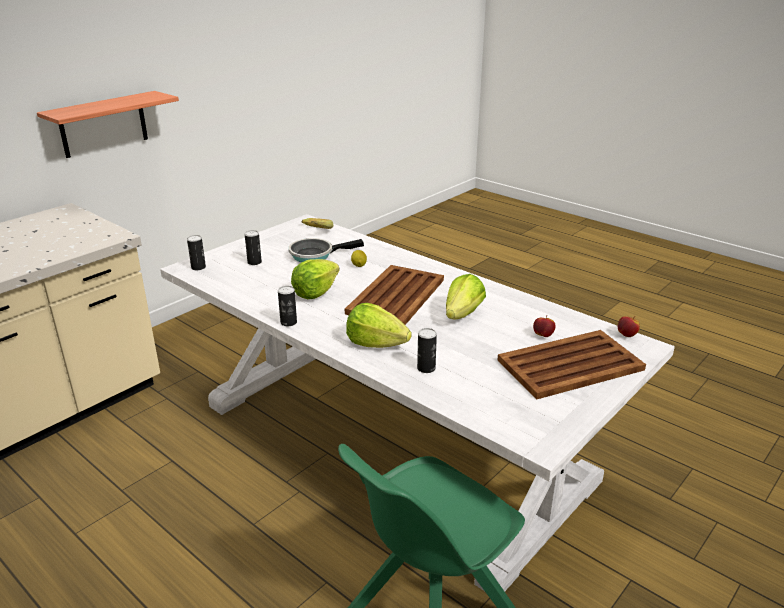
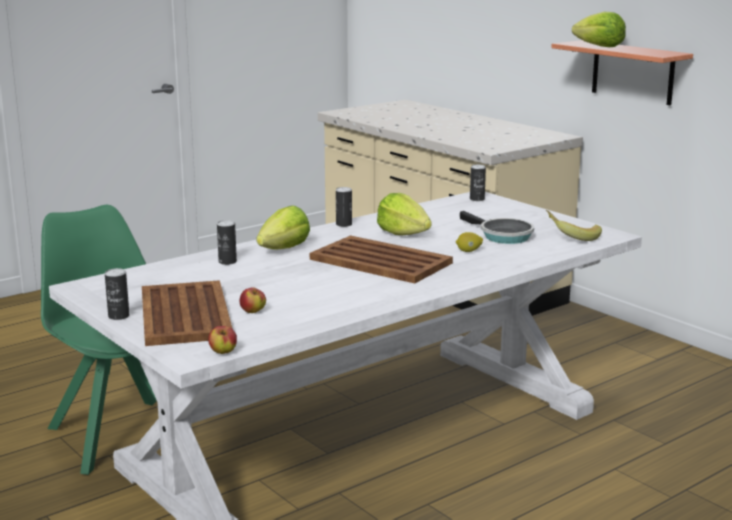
camera: 100 degrees right, 10 degrees down
(254, 262) = (486, 215): can -> can (118, 316)
(315, 255) = (502, 236): frying pan -> frying pan turned 150 degrees clockwise
(462, 314) = (323, 283): lettuce -> lettuce (599, 46)

